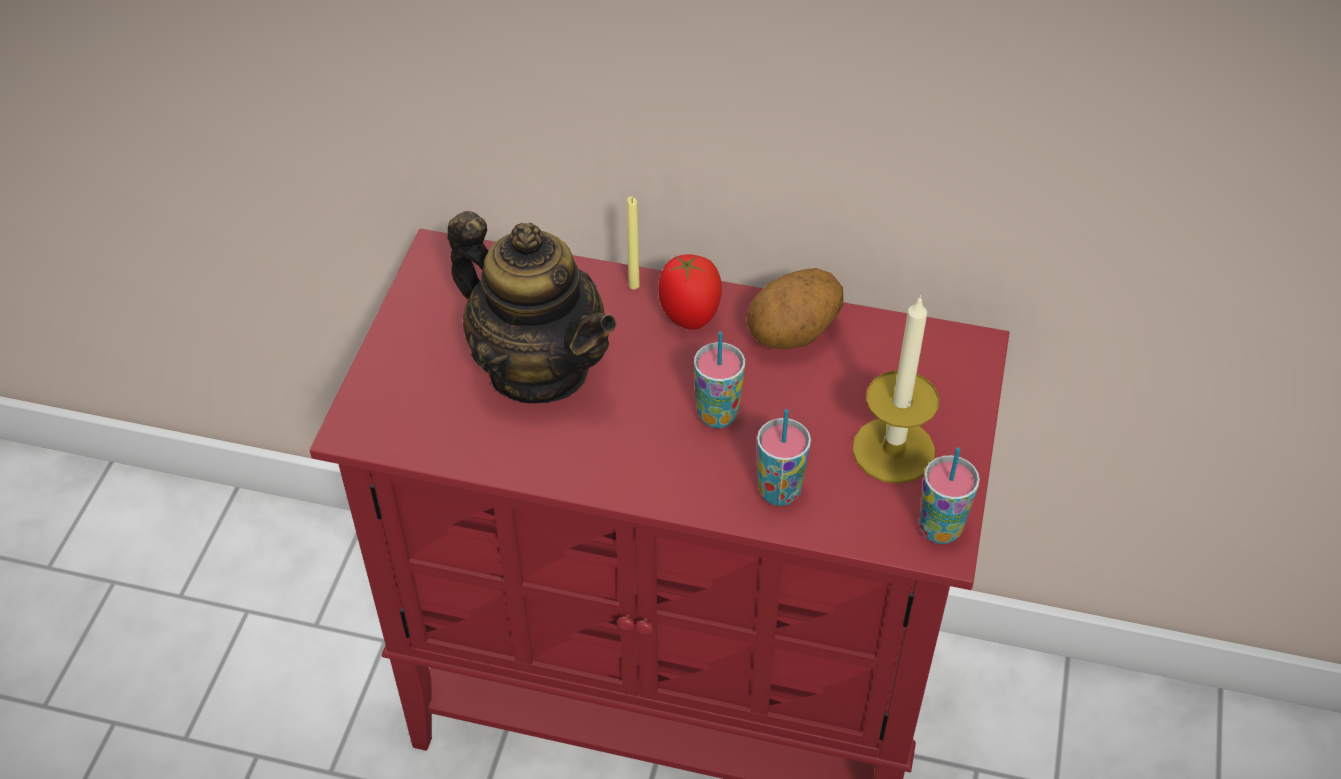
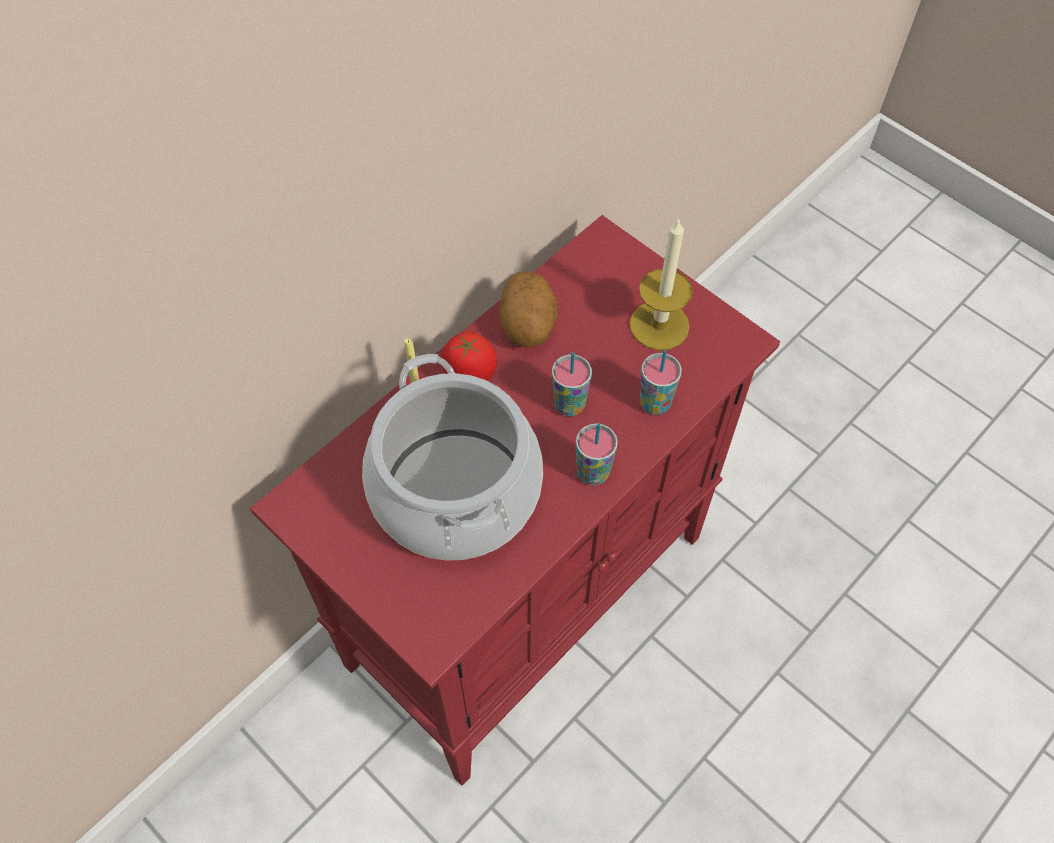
camera: 60 degrees left, 10 degrees up
(538, 368) = (455, 492): teapot -> cooking pot
(940, 529) = (733, 335): cup -> cup (593, 473)

